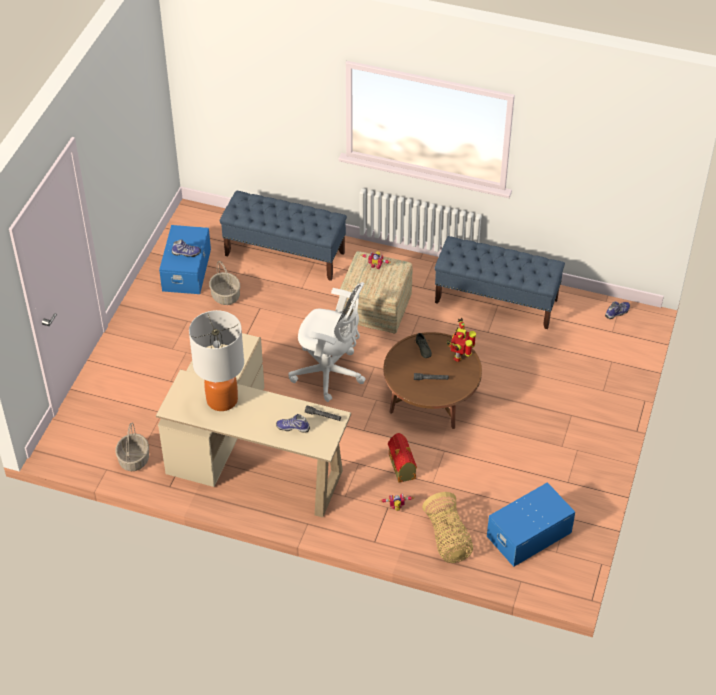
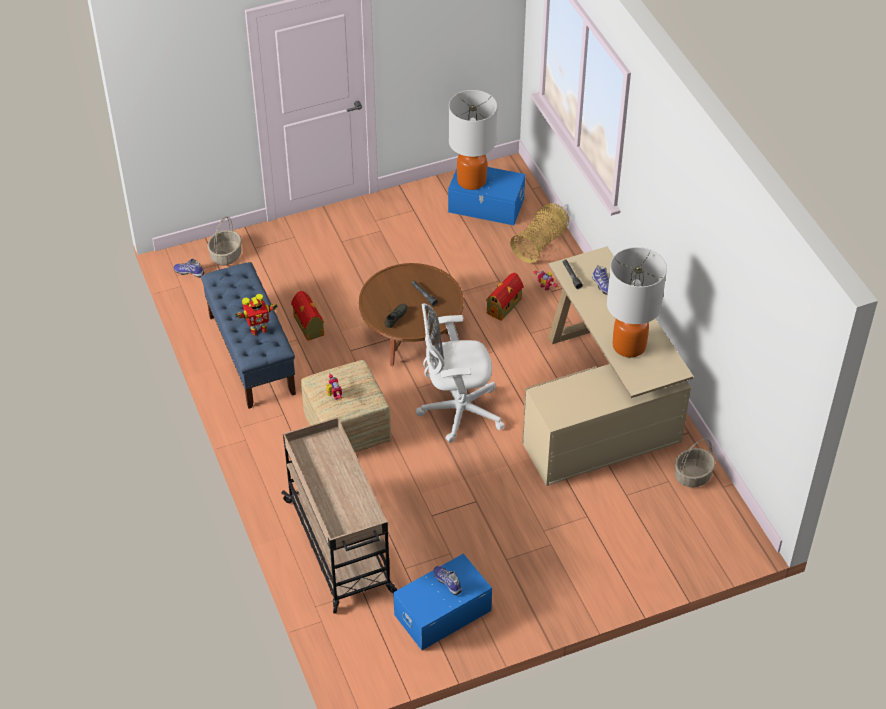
camera: 130 degrees left, 0 degrees up
(226, 296) = (444, 553): basket -> basket (226, 255)
(285, 254) = (340, 547): blue bench -> beige cart
(330, 373) = (457, 411): white office chair -> white office chair turned 75 degrees counterclockwise
(459, 356) = (378, 292): toy robot -> toy robot (258, 329)
(494, 345) = (309, 326): none -> toy house
(541, 503) = (471, 180): none -> table lamp

